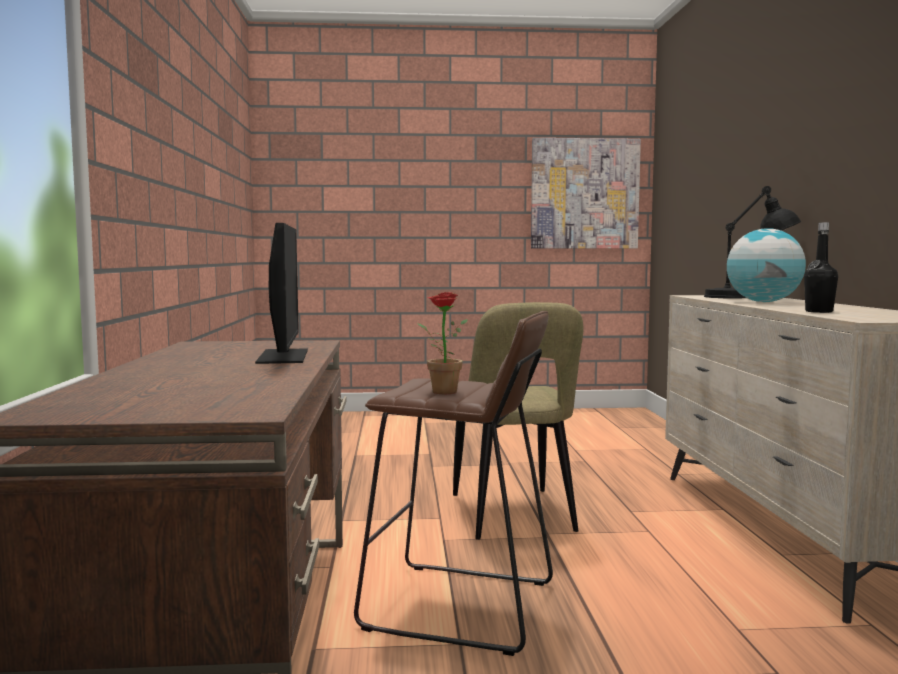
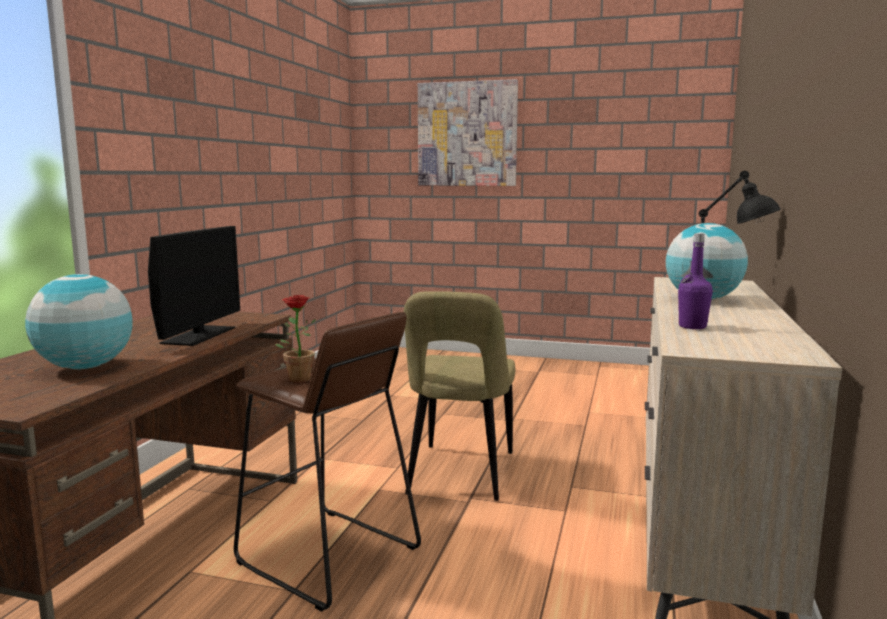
camera: 20 degrees right, 5 degrees up
(222, 382) = (86, 367): none -> globe
(584, 194) = (656, 154): picture -> picture (467, 134)
(819, 311) = (692, 326): black bottle -> purple bottle

